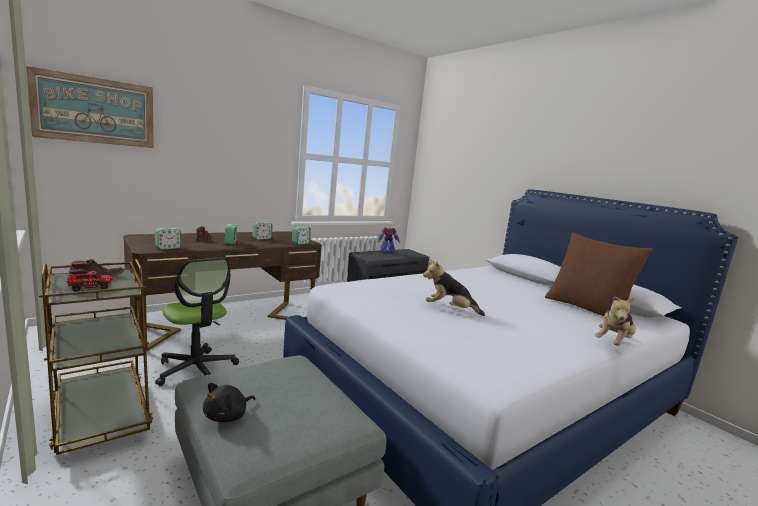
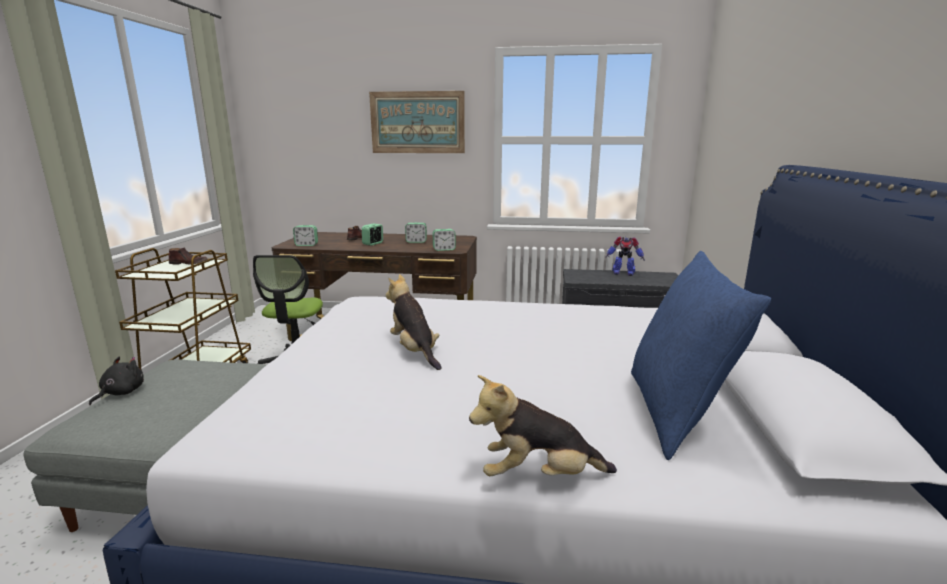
camera: 45 degrees right, 5 degrees up
(91, 288) = (165, 270): toy truck -> none
(95, 110) = (290, 117): picture -> picture (417, 122)
(227, 416) = (121, 393): black plush toy -> black plush toy turned 120 degrees clockwise
(587, 309) = (676, 412): brown pillow -> blue pillow

